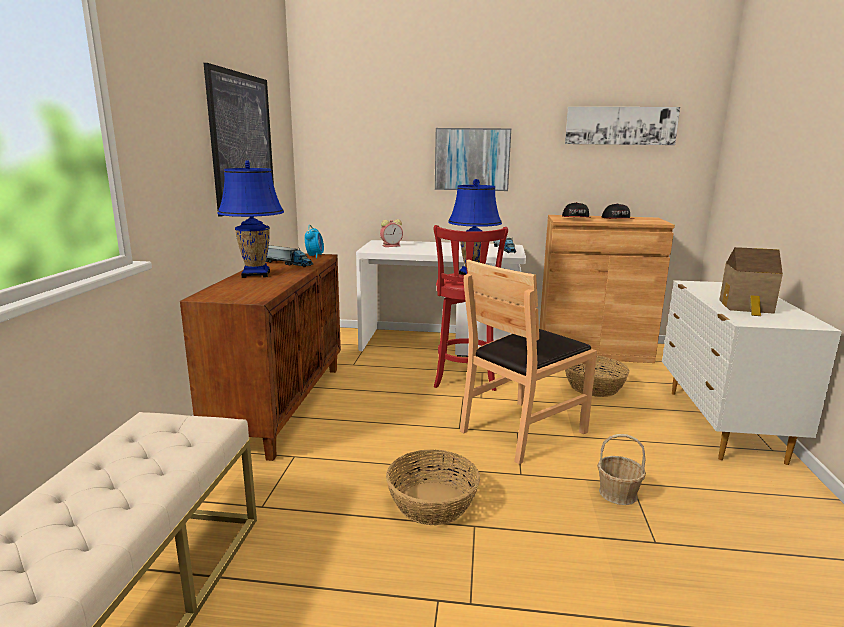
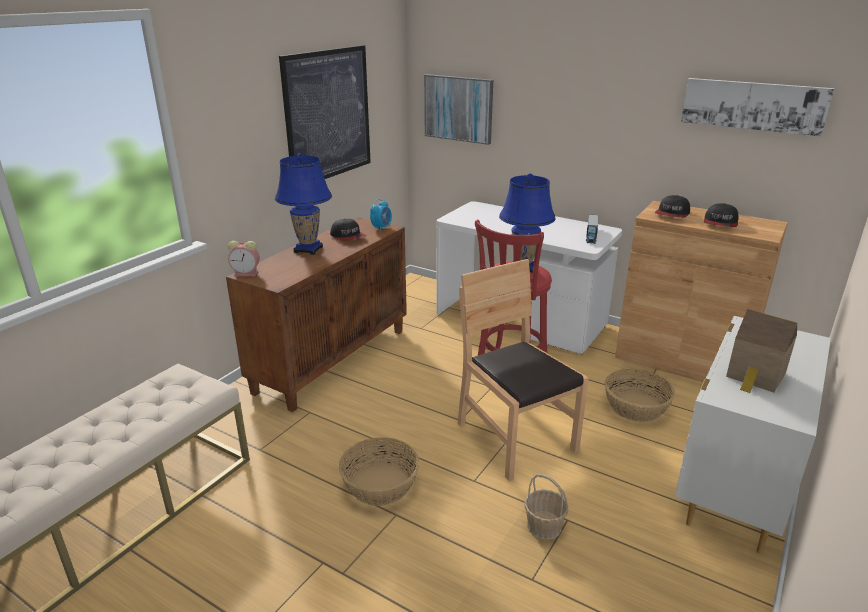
camera: 25 degrees right, 10 degrees up
(287, 263) = (348, 236): toy truck -> cap
(392, 246) = (480, 214): alarm clock -> alarm clock (247, 273)
(472, 159) = (576, 129): picture -> picture (458, 108)
(522, 430) = (515, 437): brown chair -> brown chair turned 75 degrees clockwise

